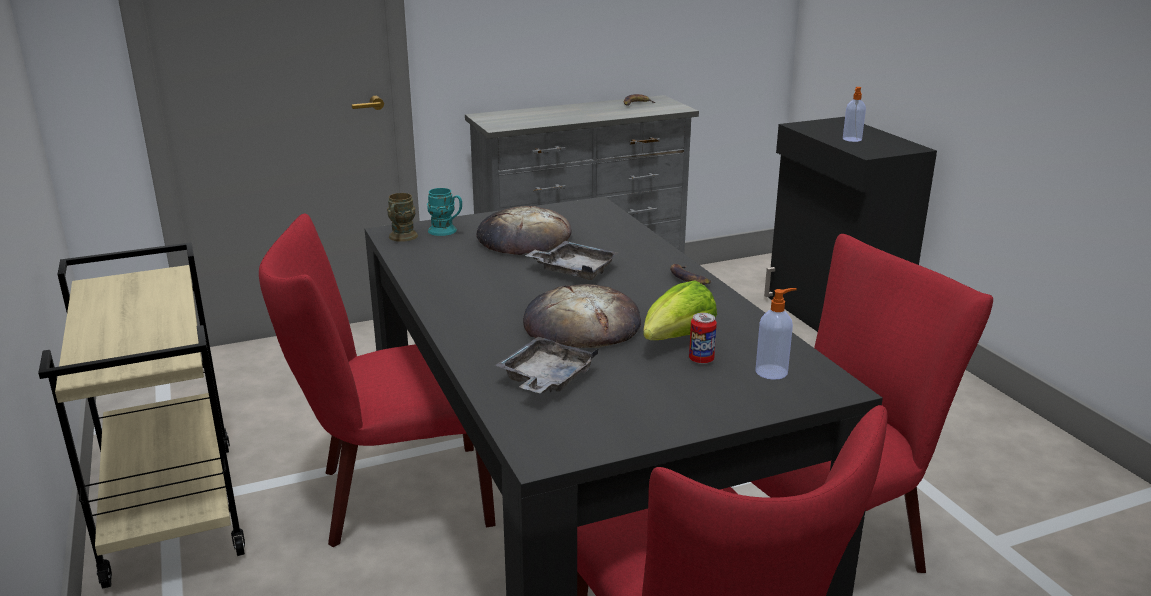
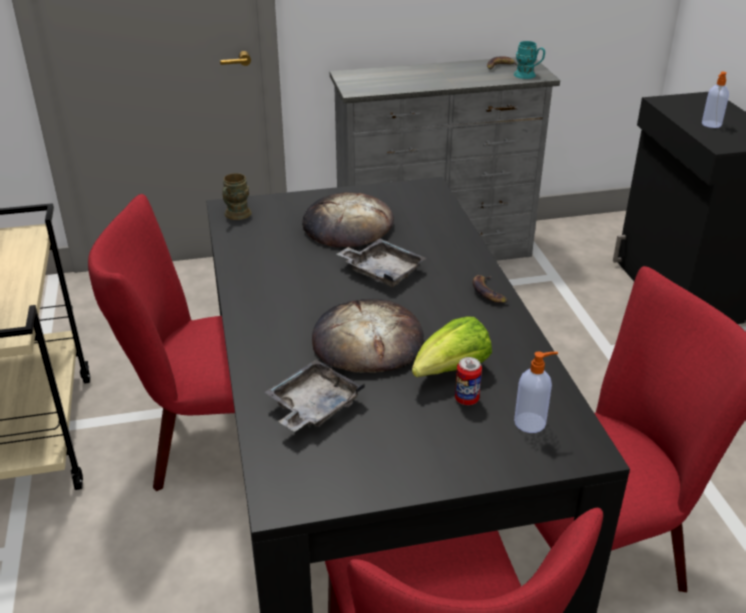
camera: 10 degrees right, 10 degrees up
(447, 231) = (279, 211): turquoise mug -> turquoise mug (528, 76)

